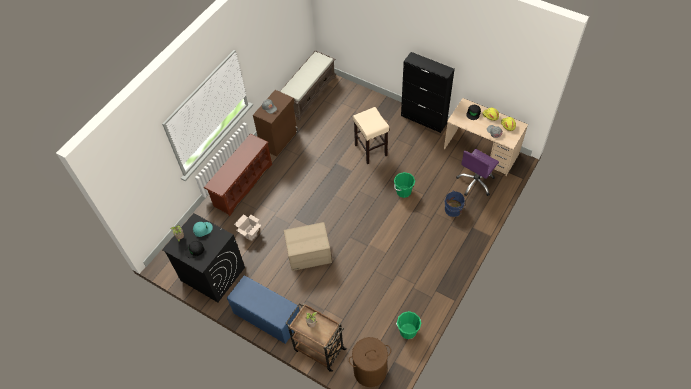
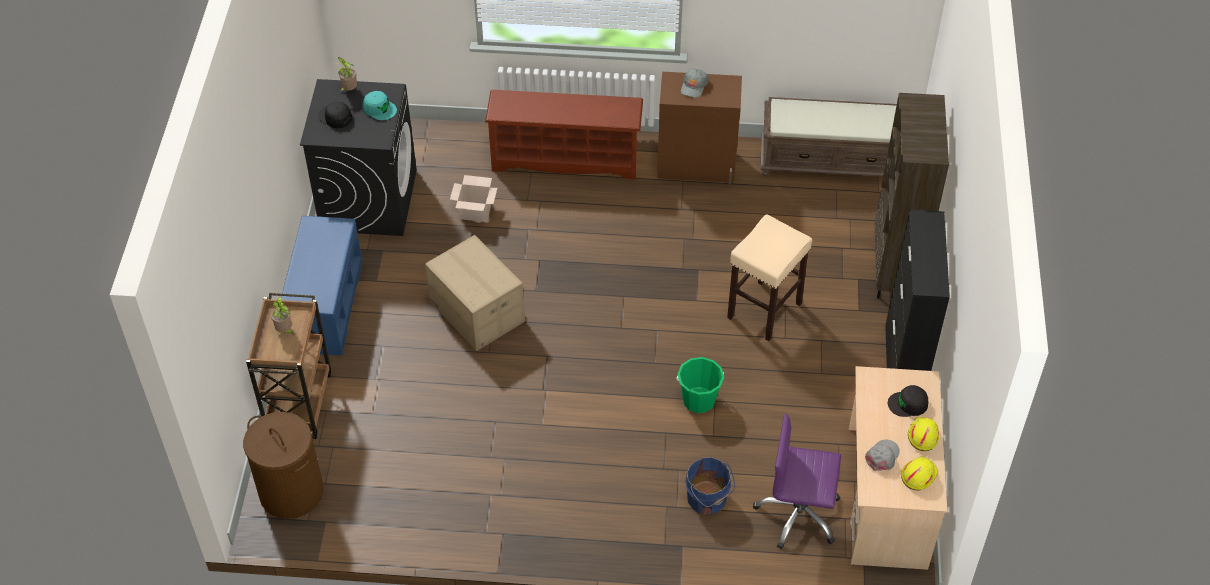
camera: 60 degrees right, 5 degrees down
(377, 101) = (894, 272): none -> brown bookcase
(408, 331) = (395, 520): green bucket -> none

